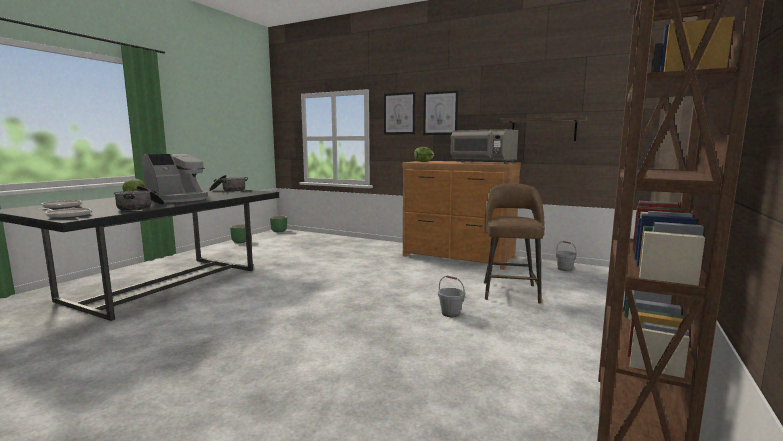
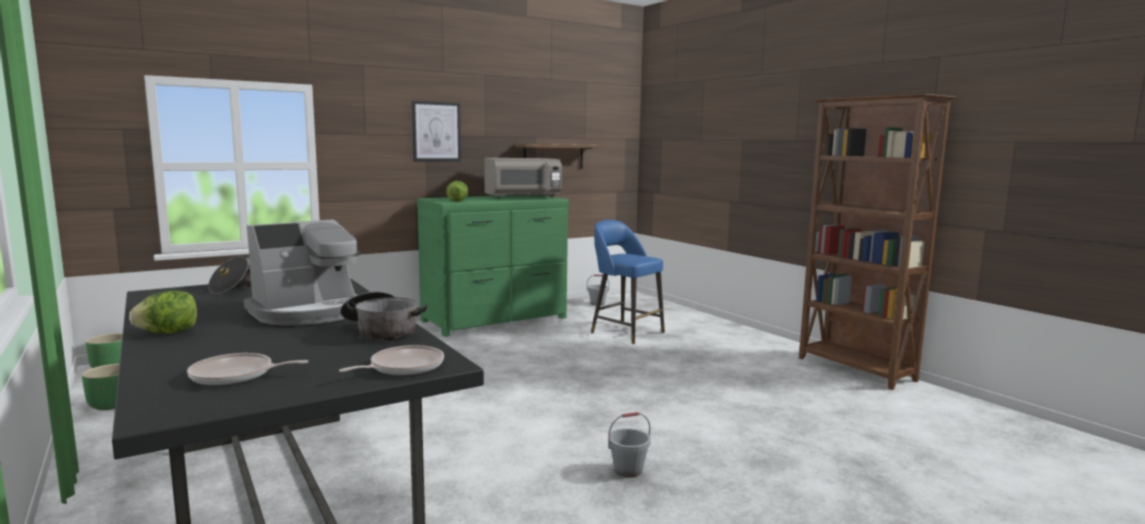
camera: 60 degrees left, 0 degrees up
(178, 199) = (309, 312): coffee machine -> coffee machine turned 75 degrees clockwise
(399, 113) = (372, 128): picture -> none
(450, 313) = (650, 362): grey bucket -> grey bucket (628, 470)
(458, 257) = (496, 320): brown dresser -> green dresser
(510, 291) = (625, 332): brown stool -> blue stool

